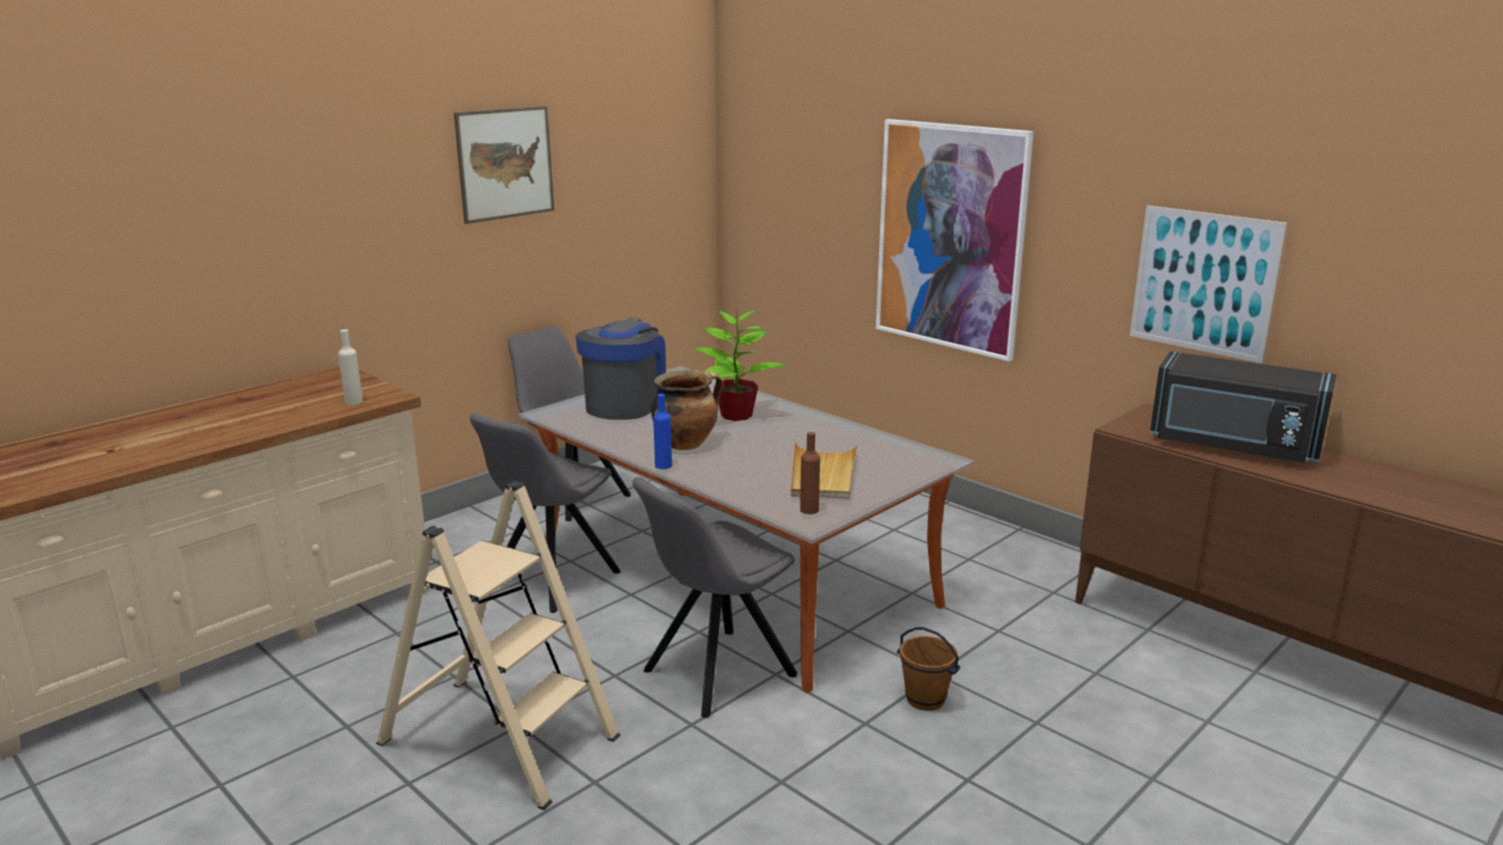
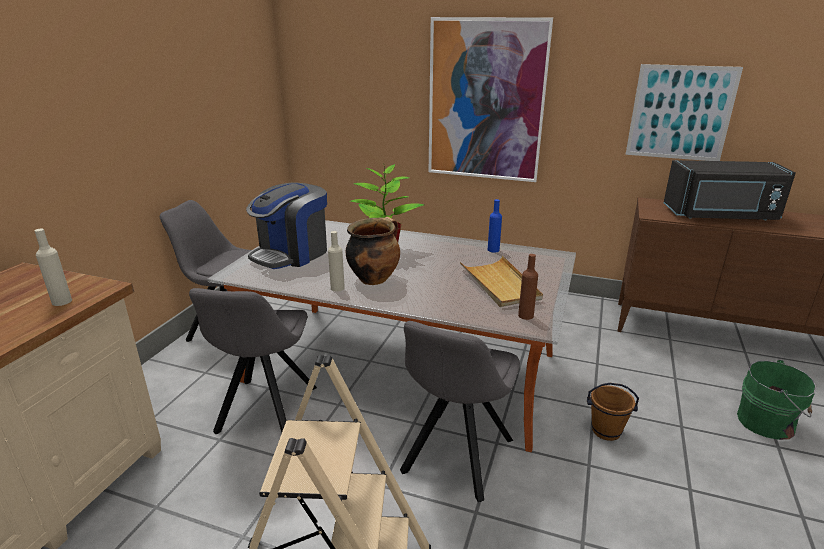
camera: 25 degrees left, 5 degrees up
(505, 163) = (134, 59): picture -> none
(625, 404) = (292, 254): coffee machine -> coffee machine turned 135 degrees counterclockwise
(637, 446) = (337, 288): none -> beige bottle
(663, 465) = (376, 301): blue bottle -> blue bottle (493, 250)
(1174, 753) = (768, 422): none -> green bucket

